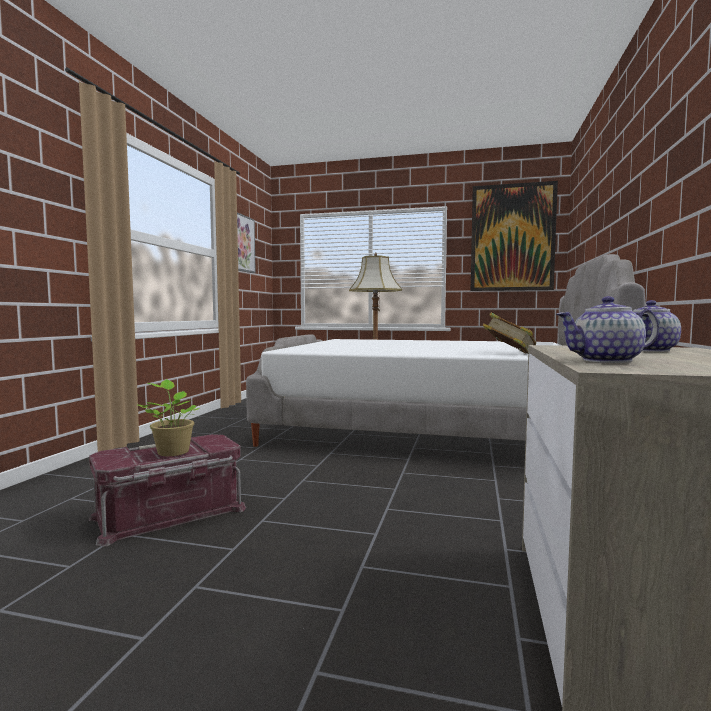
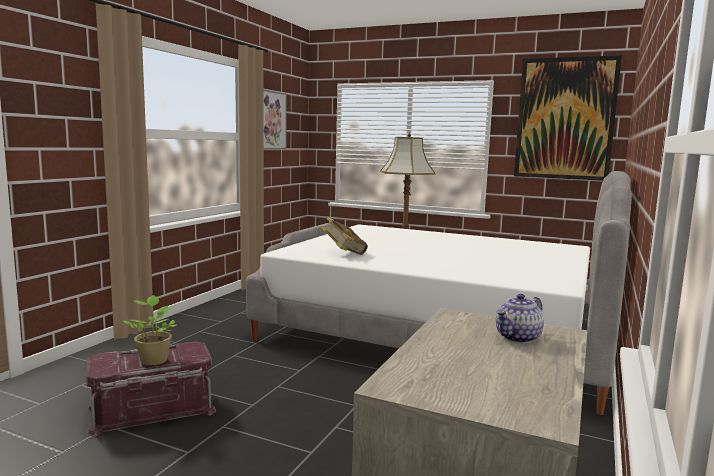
camera: 10 degrees right, 5 degrees up
(509, 354) = (497, 276): book -> book (343, 253)
(606, 360) = (422, 366): teapot -> none

